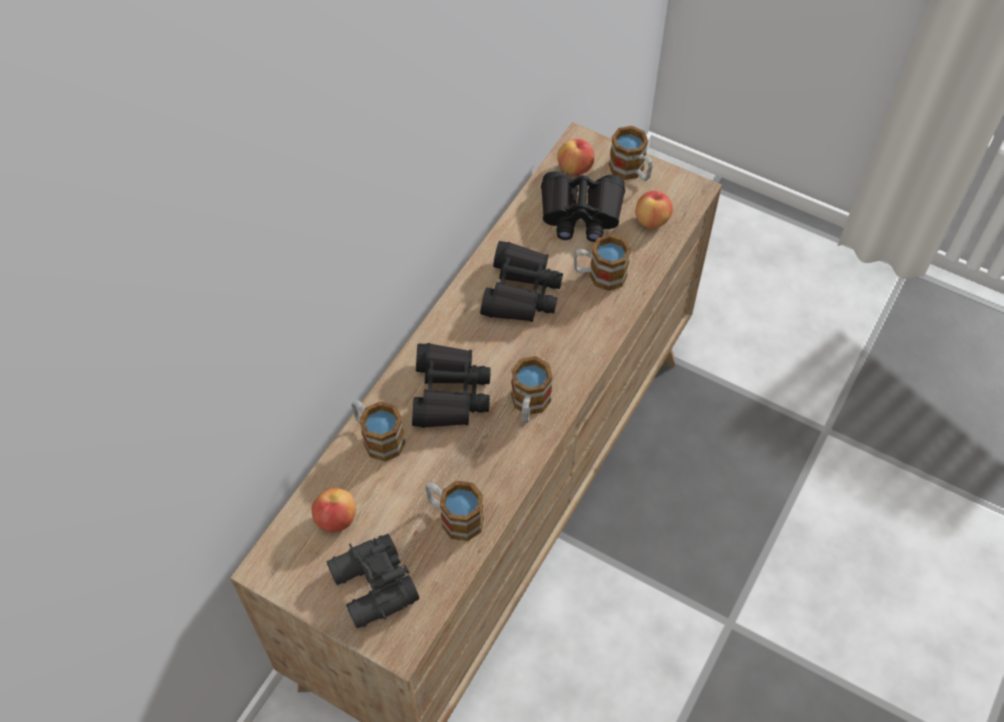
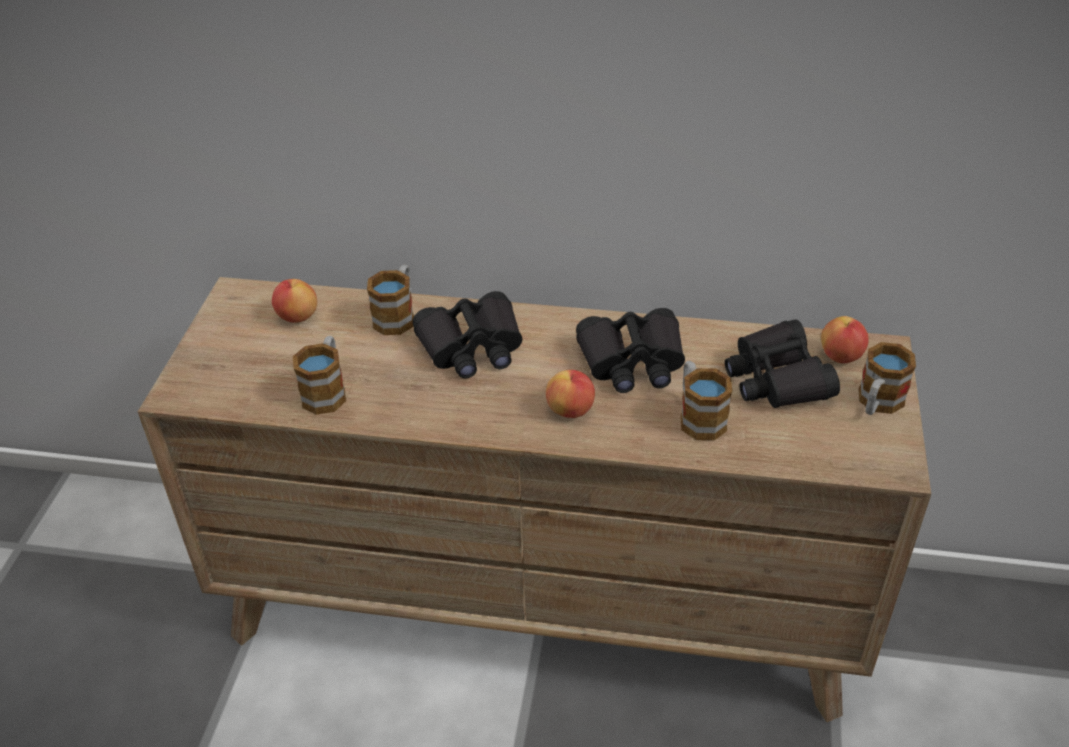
camera: 70 degrees right, 15 degrees down
(372, 588) = (230, 360): black binoculars -> none
(529, 405) = (486, 407): mug -> none
(651, 221) = (814, 440): apple -> apple (570, 410)

